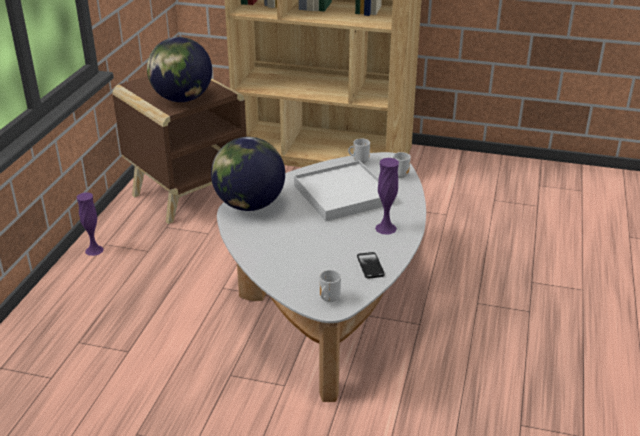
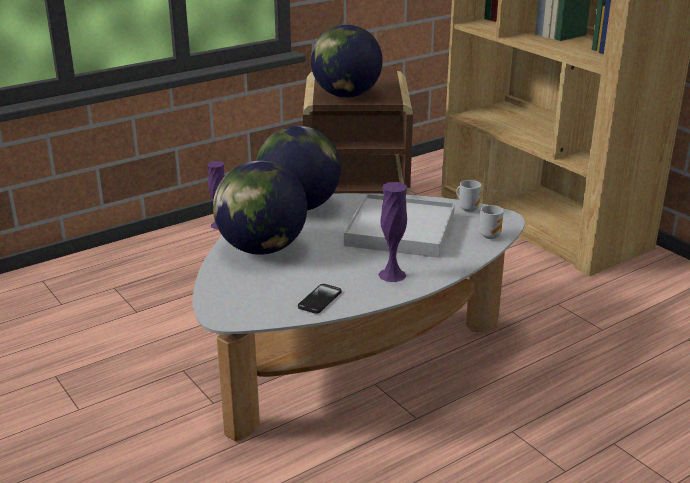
camera: 40 degrees right, 5 degrees down
(275, 248) = (261, 249): none -> globe
(328, 299) = (234, 308): mug -> none

